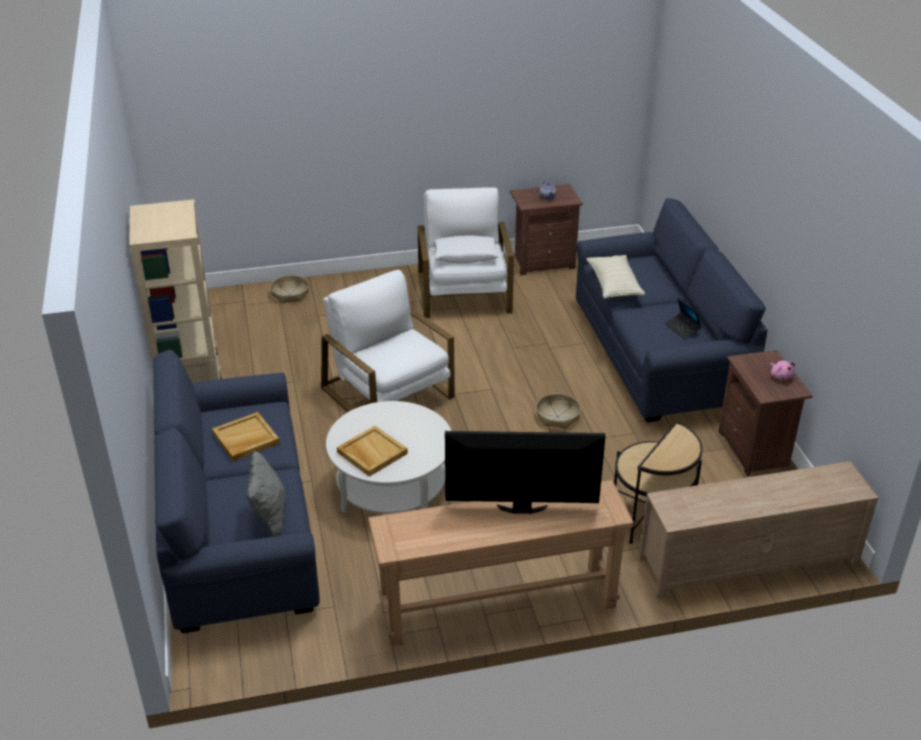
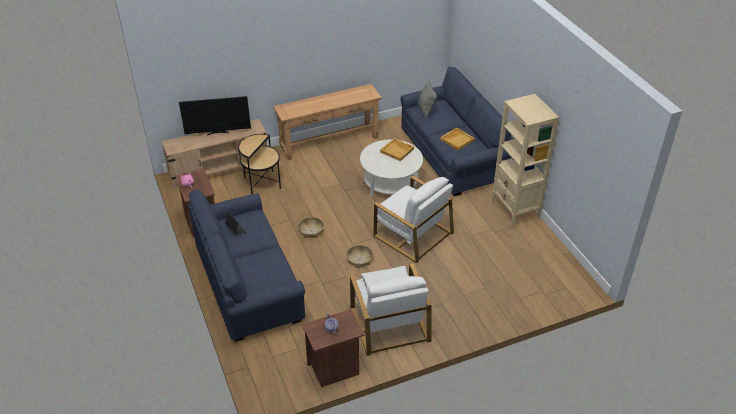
camera: 170 degrees right, 5 degrees up
(290, 294) = (516, 306): basket -> basket (359, 259)
(521, 509) = (319, 105): television -> television (218, 133)
(614, 285) = (277, 261): beige pillow -> none

